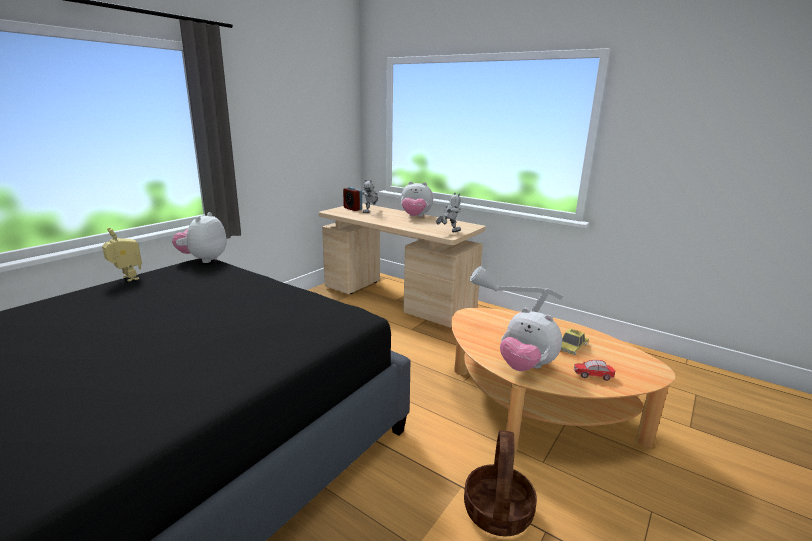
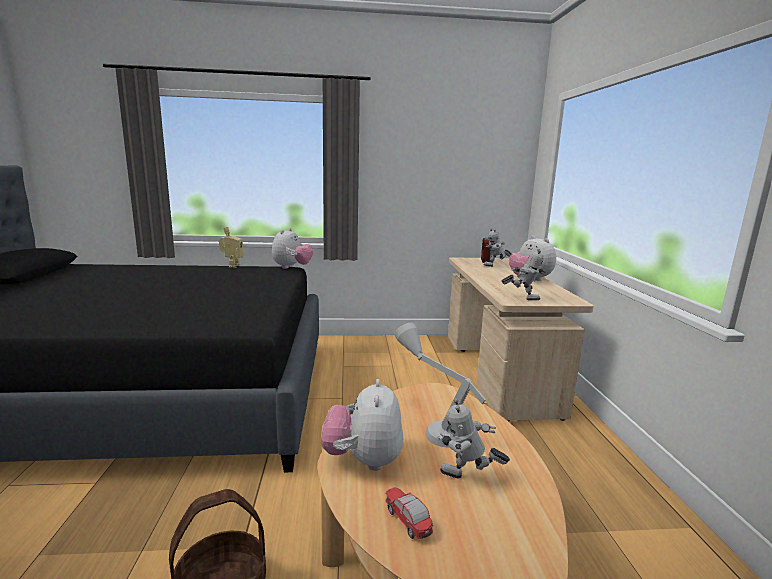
camera: 50 degrees right, 5 degrees down
(203, 259) = (292, 267): plush toy -> plush toy turned 135 degrees clockwise
(571, 346) = (467, 480): toy car -> toy robot

